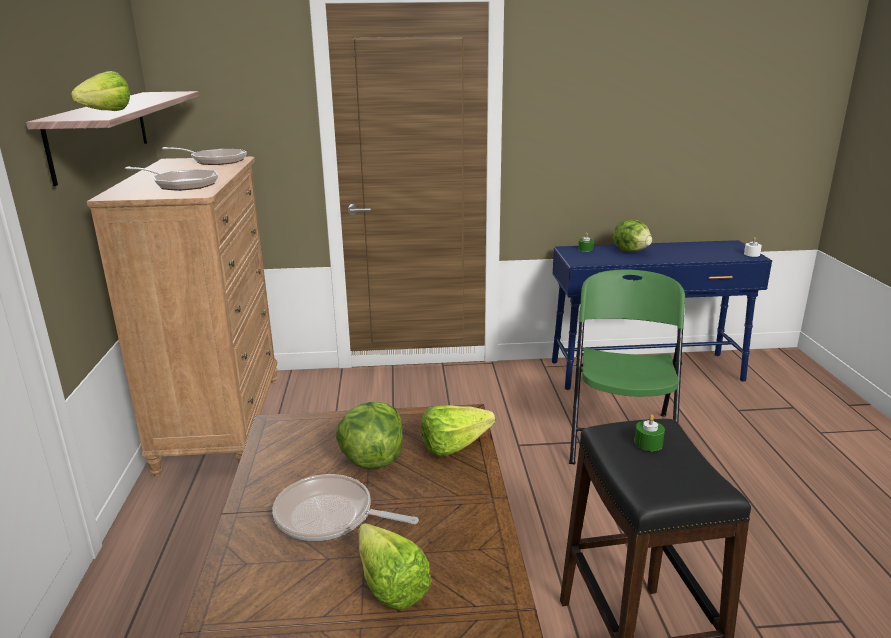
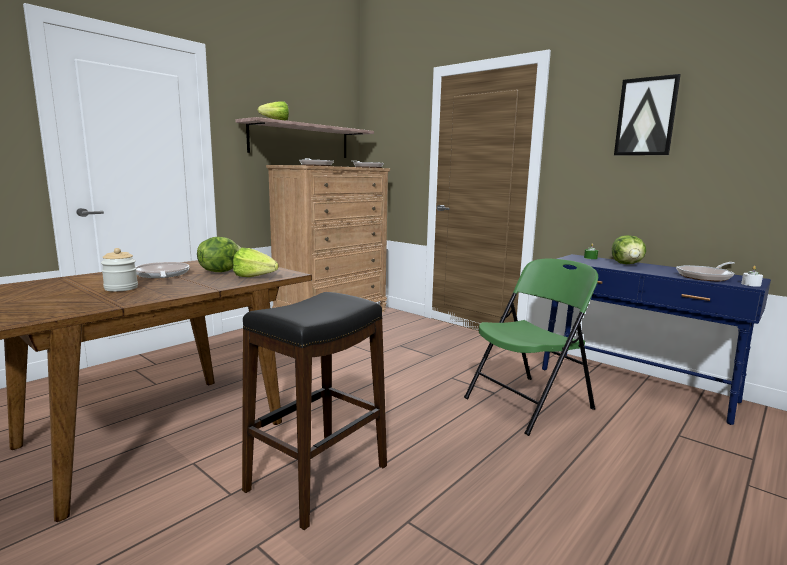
camera: 45 degrees right, 10 degrees down
(388, 580) = (121, 288): lettuce -> jar
(625, 82) = (646, 117): none -> picture
(648, 443) = (329, 301): green candle -> none
(711, 252) = (706, 276): none -> frying pan

